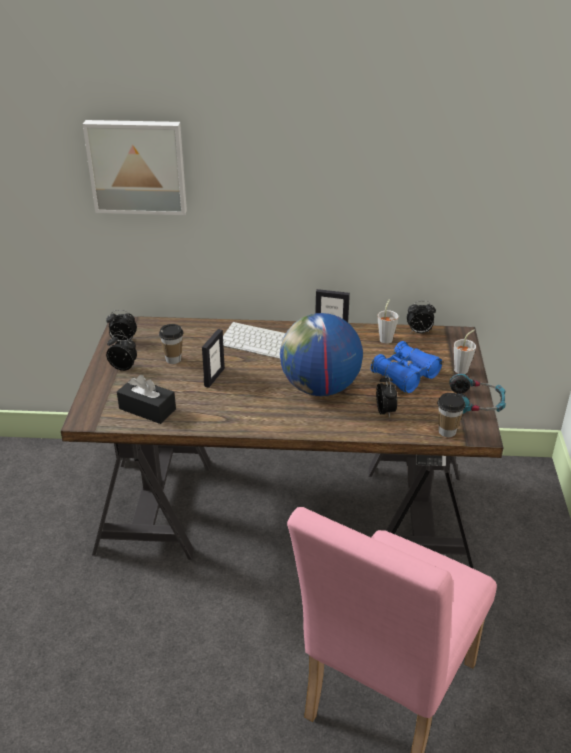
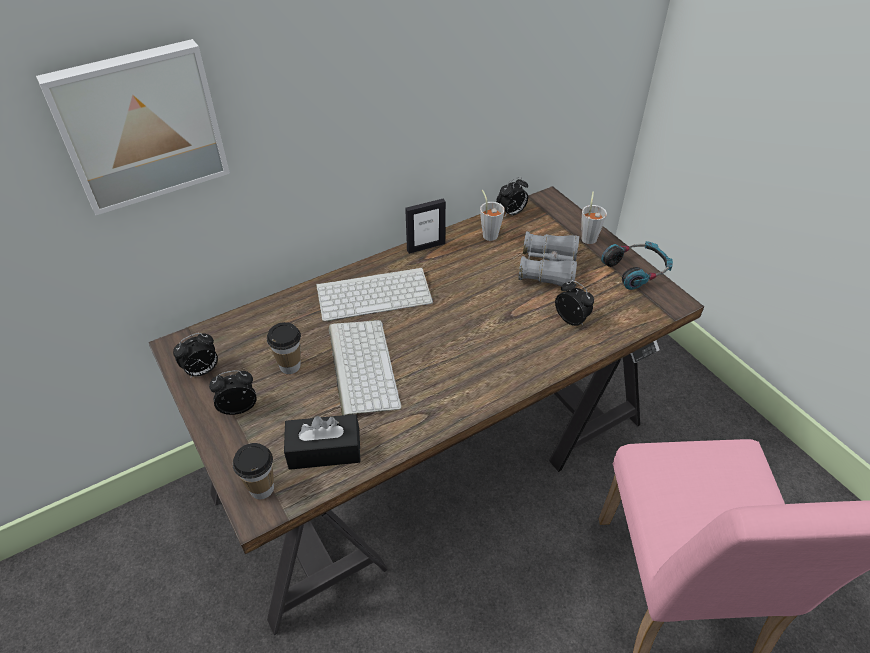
camera: 35 degrees left, 10 degrees up
(214, 377) = (360, 366): picture frame -> keyboard
(320, 388) = (484, 323): globe -> none
(405, 375) = (548, 268): blue binoculars -> grey binoculars
(447, 431) = (645, 314): cup -> cup (261, 488)

